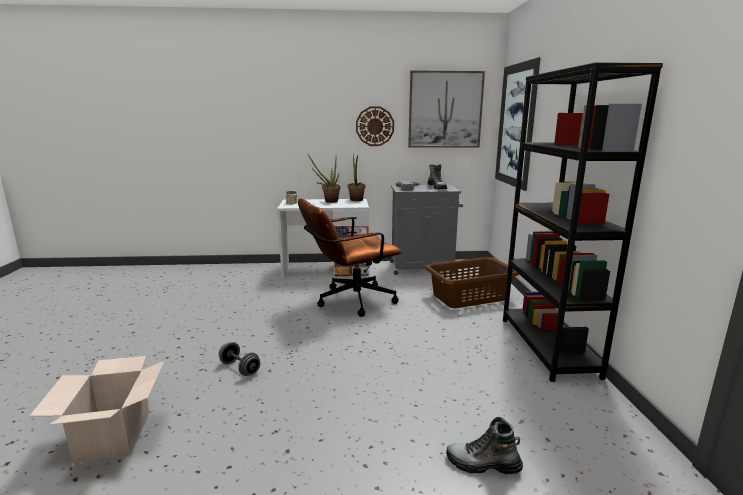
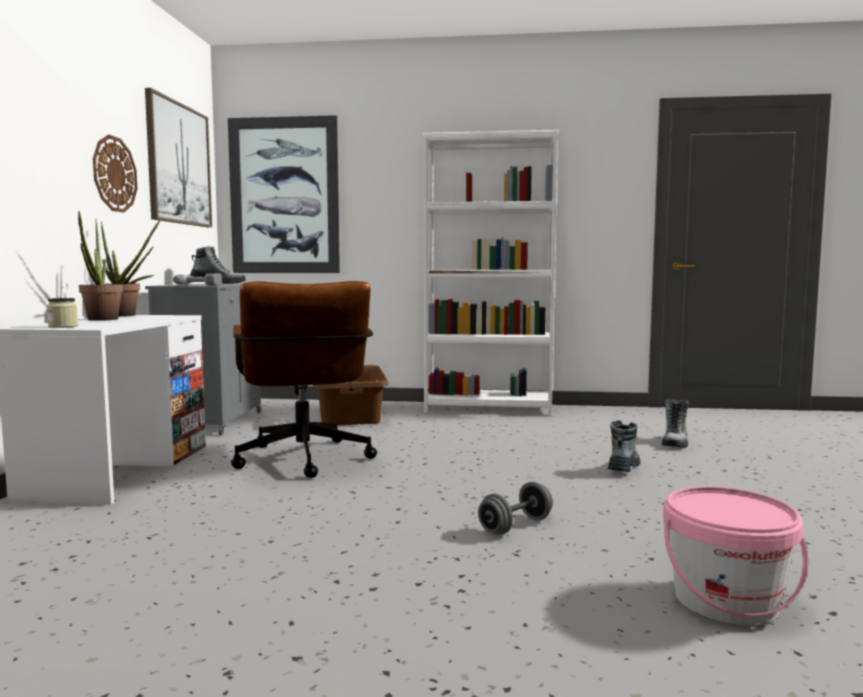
camera: 80 degrees left, 10 degrees down
(114, 436) = (726, 600): cardboard box -> pink bucket
(368, 417) = (623, 467): none -> boot
(547, 346) = (488, 408): black bookcase -> white bookcase

